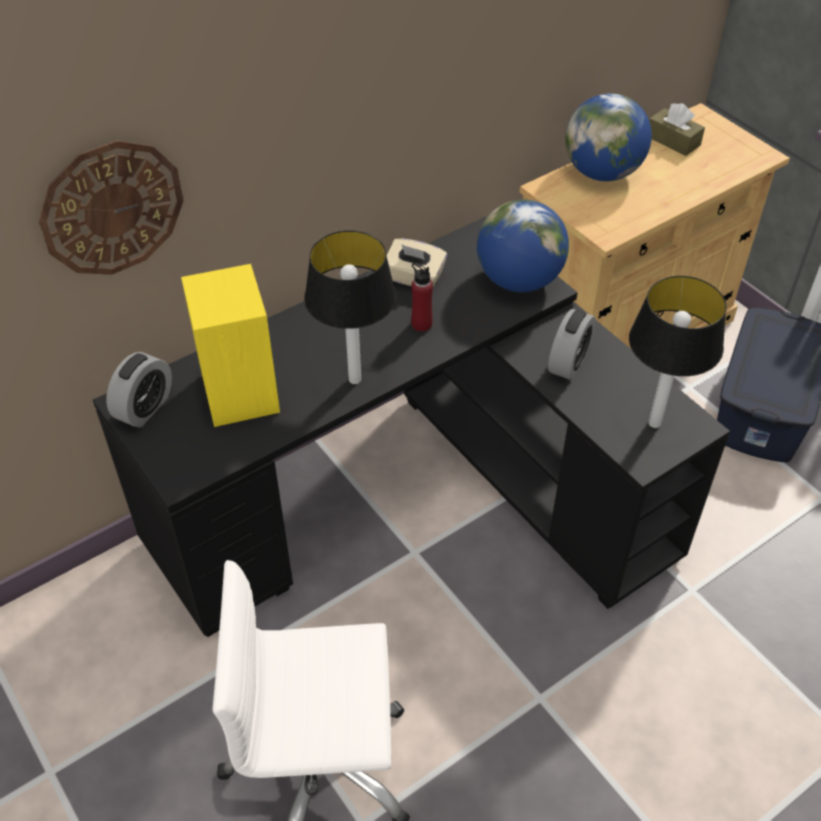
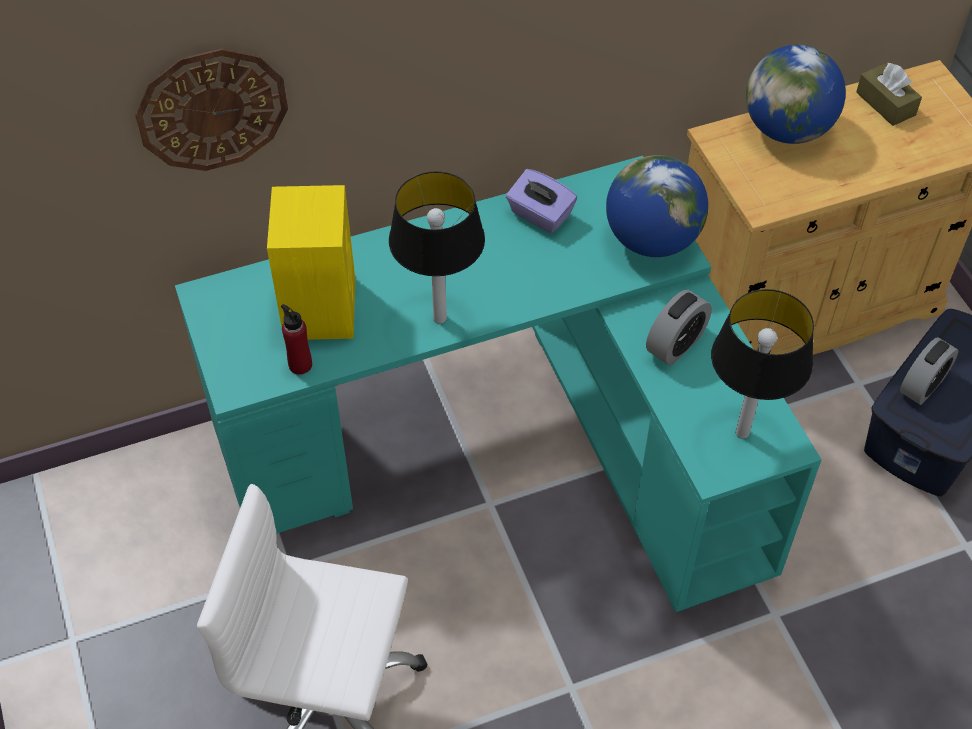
camera: 15 degrees right, 5 degrees up
(144, 408) = (222, 305): alarm clock -> alarm clock (922, 386)
(414, 278) = (540, 215): beige tissue box -> purple tissue box
(415, 496) = (509, 442): black desk -> turquoise desk
(421, 324) = (529, 270): red bottle -> red bottle (300, 365)

